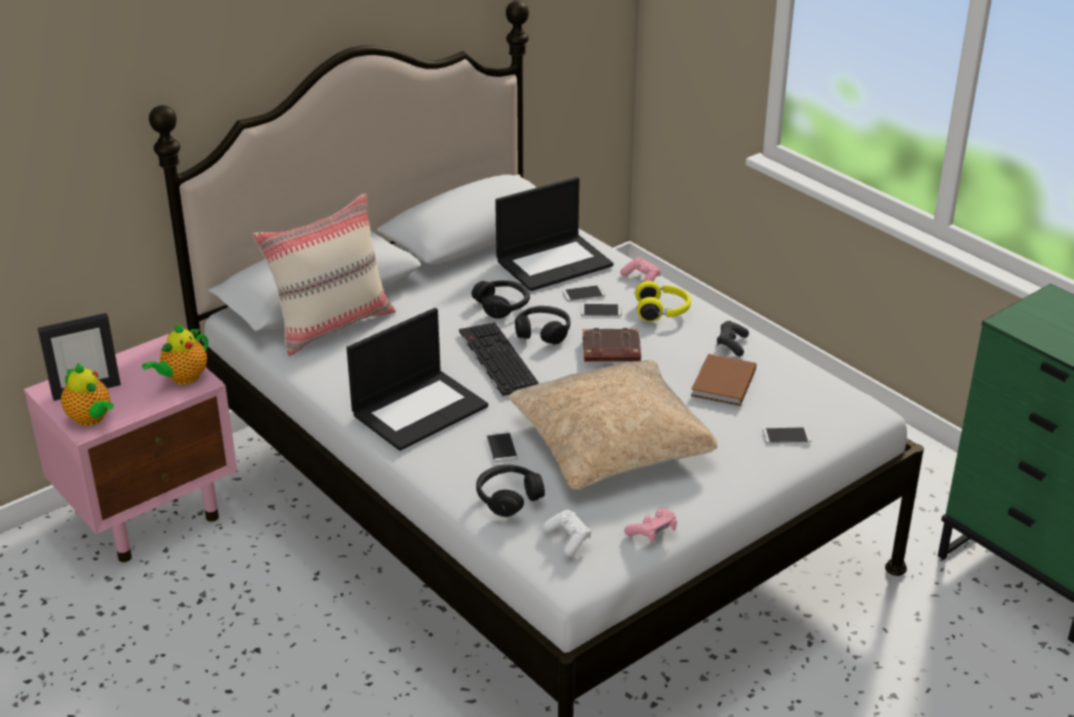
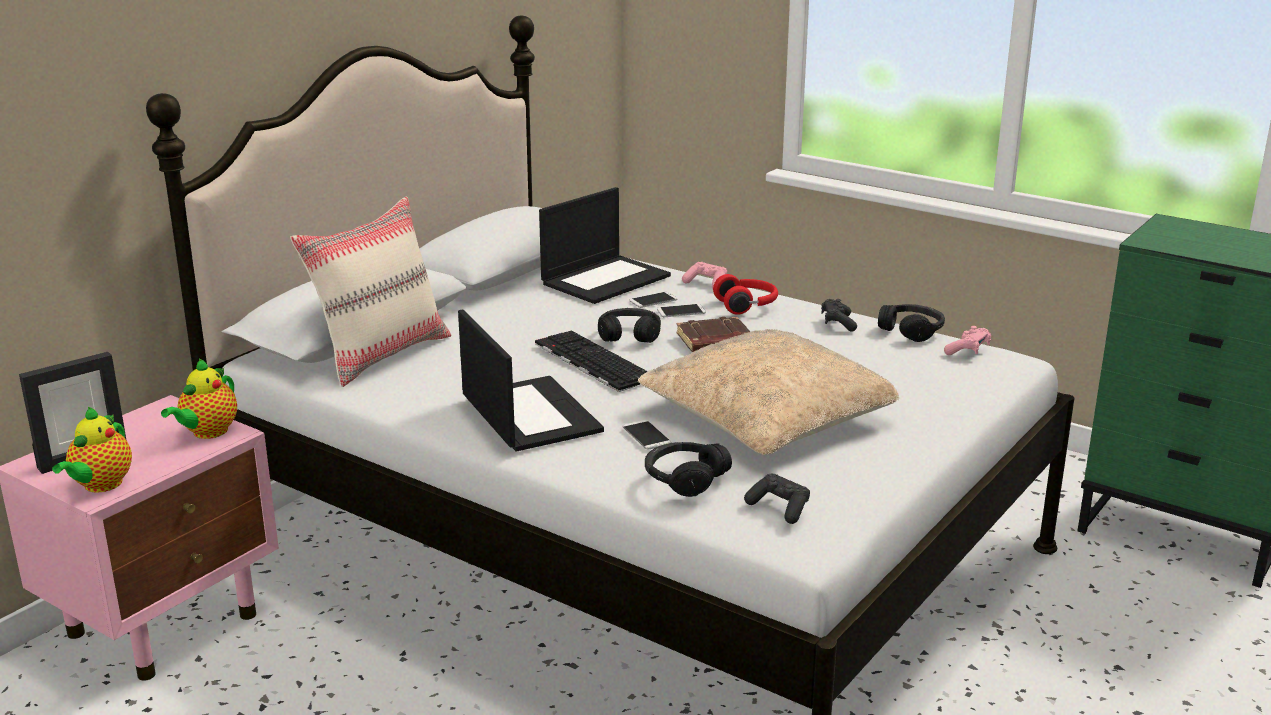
camera: 15 degrees left, 10 degrees down
(91, 419) = (100, 485): teapot -> teapot turned 75 degrees clockwise
(420, 409) = (528, 414): laptop -> laptop turned 60 degrees counterclockwise
(502, 305) = (570, 319): black headphones -> black headphones (911, 331)
(568, 539) = (779, 508): white game controller -> black game controller
(652, 532) = (870, 489): pink game controller -> pink game controller (968, 351)
(662, 312) = (747, 306): yellow headphones -> red headphones
(722, 383) = (851, 354): brown book -> none
(786, 436) = (951, 388): phone -> none

